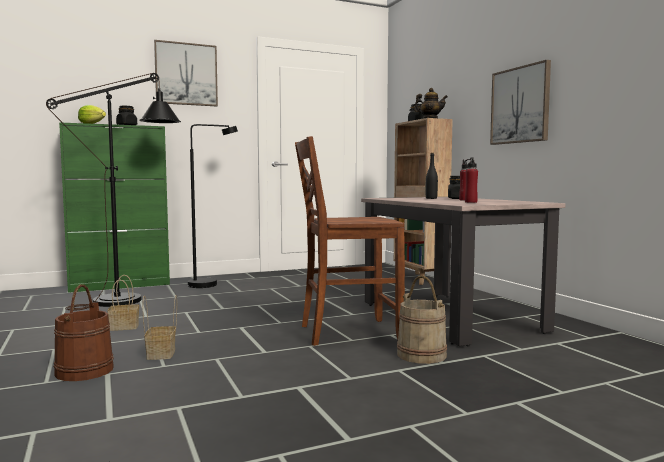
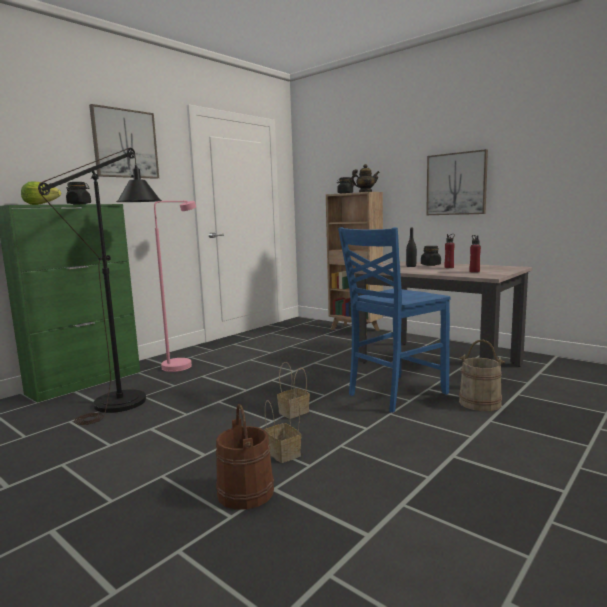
camera: 25 degrees left, 5 degrees up
(123, 327) = (187, 432): basket -> basket (293, 412)
(210, 284) = (182, 364): black floor lamp -> pink floor lamp
(347, 332) = (394, 394): brown chair -> blue chair

